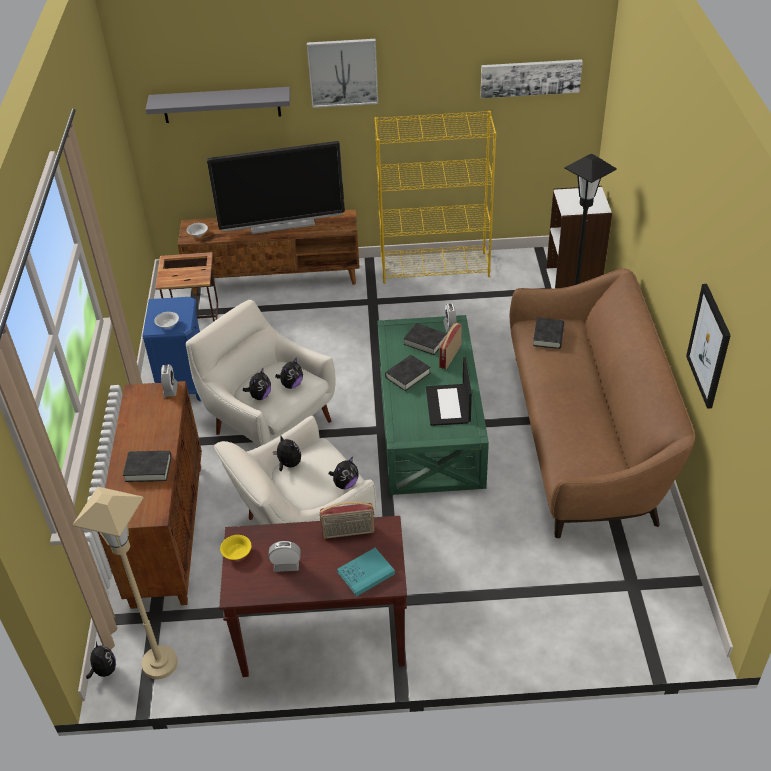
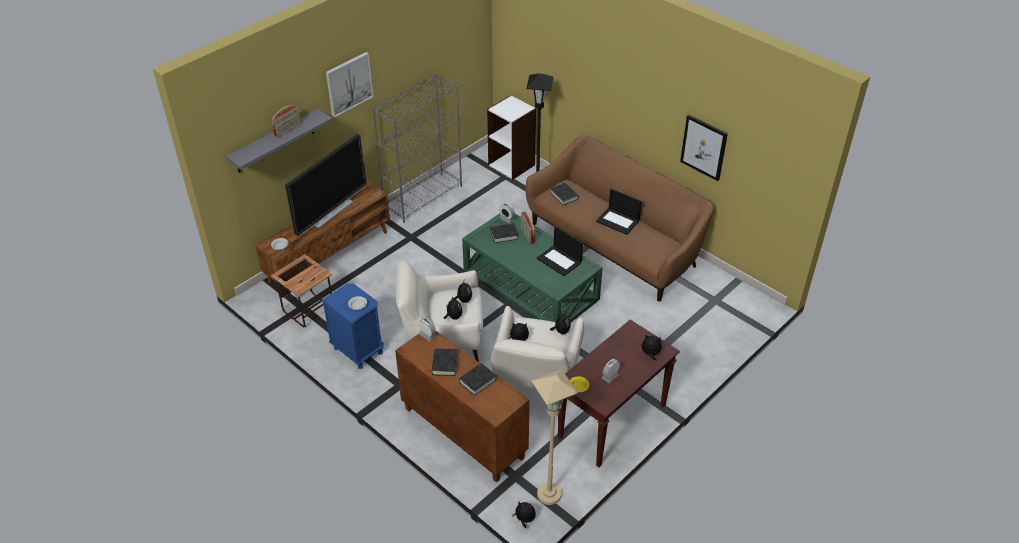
camera: 45 degrees left, 0 degrees up
(348, 532) = (617, 342): radio -> radio (288, 130)
(366, 573) = (650, 354): turquoise book -> plush toy
(407, 375) = (519, 258): black book -> black book (444, 364)
(435, 267) = (423, 197): yellow bookcase -> grey bookcase
(530, 77) = (453, 41): picture -> none
(576, 401) = (618, 221): none -> laptop

